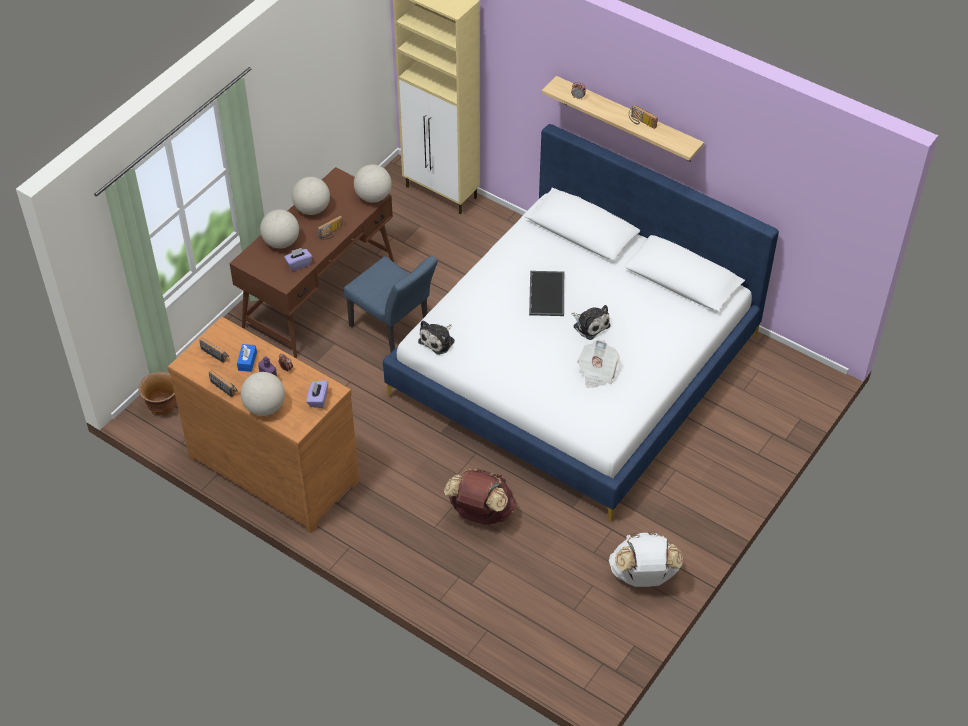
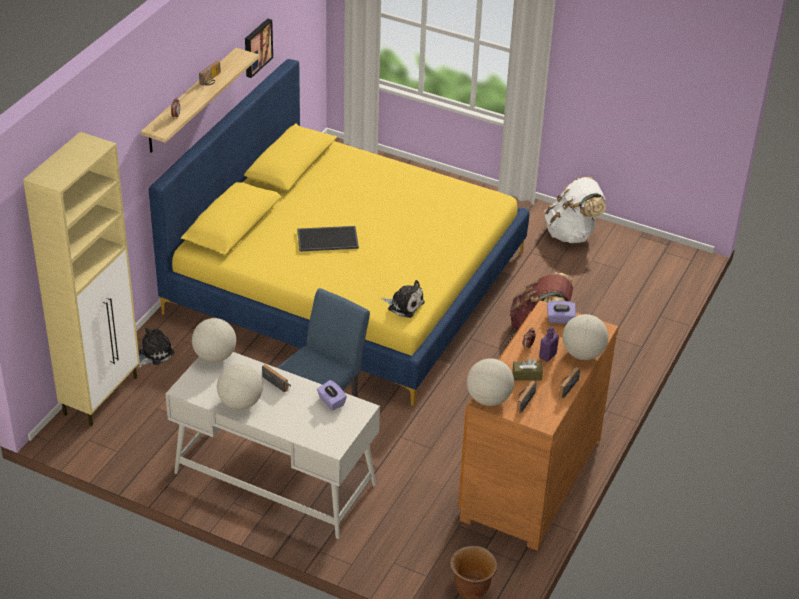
camera: 100 degrees left, 10 degrees down
(247, 361) = (527, 375): blue tissue box -> brown tissue box
(281, 242) = (298, 421): globe -> globe (488, 399)
(319, 294) = (274, 478): brown desk -> white desk
(575, 365) = (347, 282): white bed -> yellow bed
(590, 325) = (362, 212): plush toy -> plush toy (154, 354)
(597, 372) = (420, 206): newspaper -> none
(738, 174) = (256, 47): none -> picture

